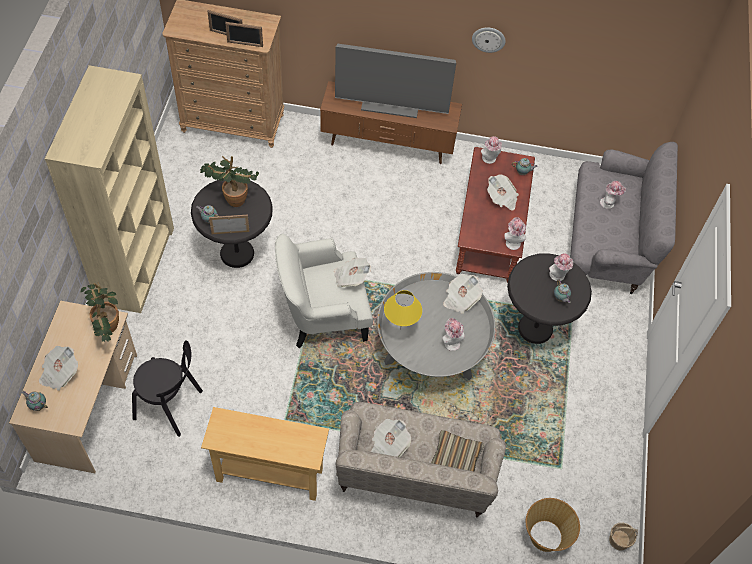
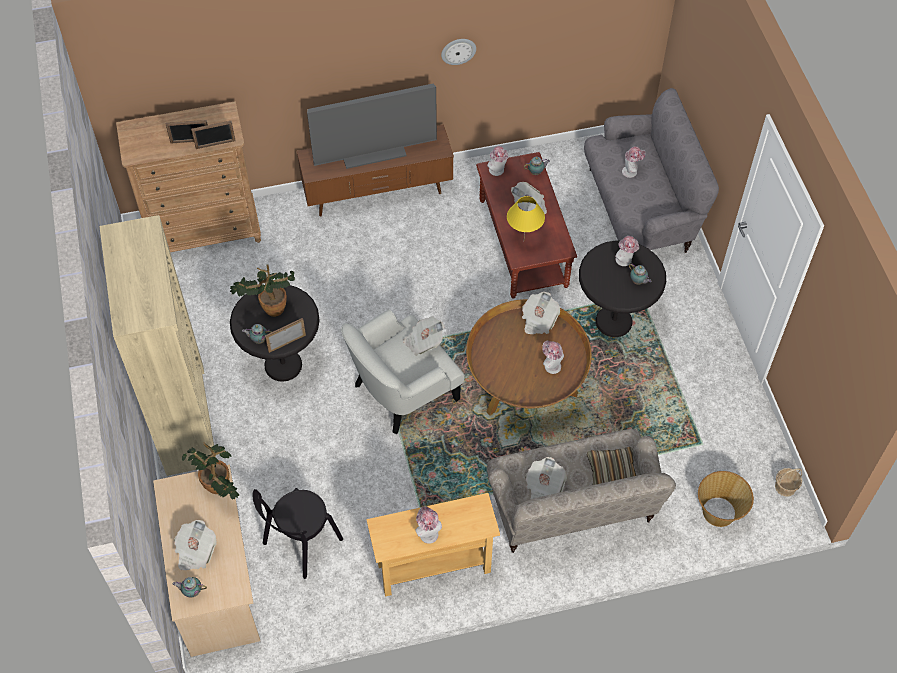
camera: 20 degrees left, 0 degrees up
(171, 406) = (300, 544): black chair -> black chair turned 135 degrees clockwise
(400, 329) = (497, 373): yellow table lamp -> yellow table lamp (524, 241)
(431, 349) = (525, 382): grey coffee table -> brown coffee table
(512, 241) = (561, 244): hat -> hat (427, 532)

